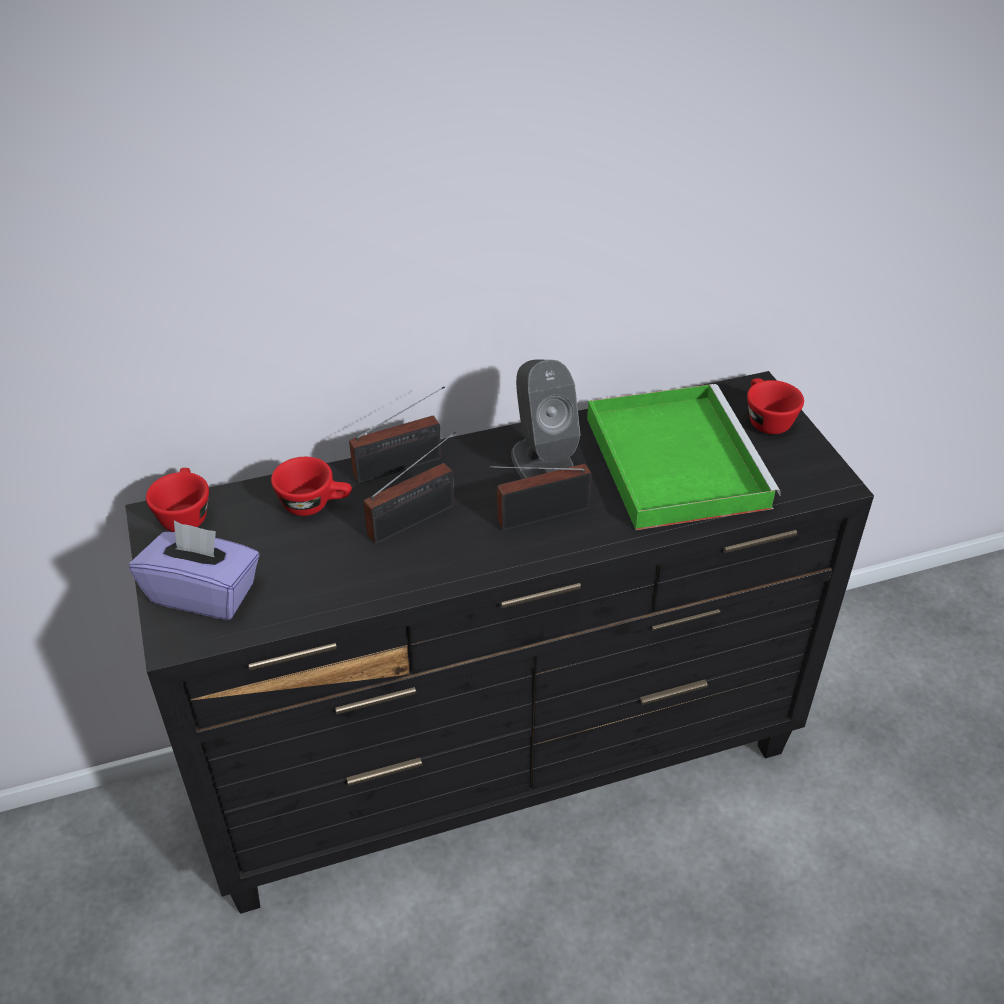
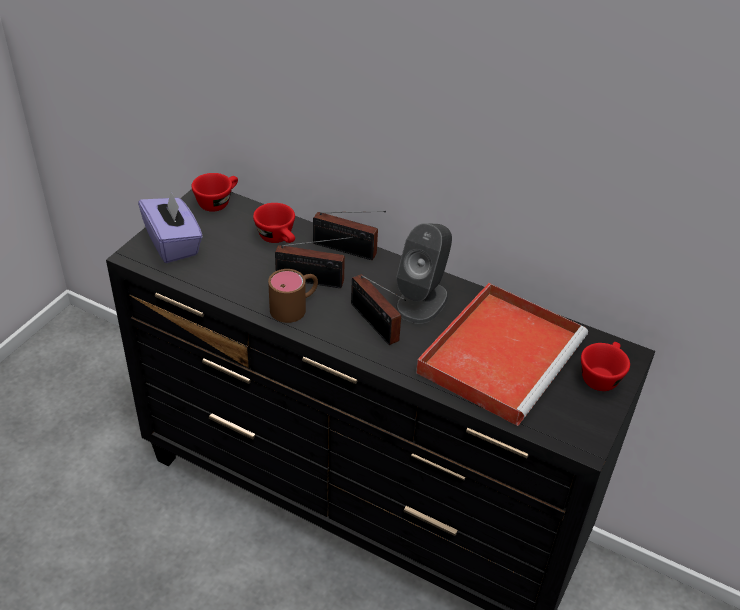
camera: 45 degrees right, 0 degrees up
(438, 557) = (295, 306): none -> brown mug
(537, 515) = (376, 325): radio -> radio turned 150 degrees counterclockwise
(673, 459) = (501, 354): green tray -> red tray

